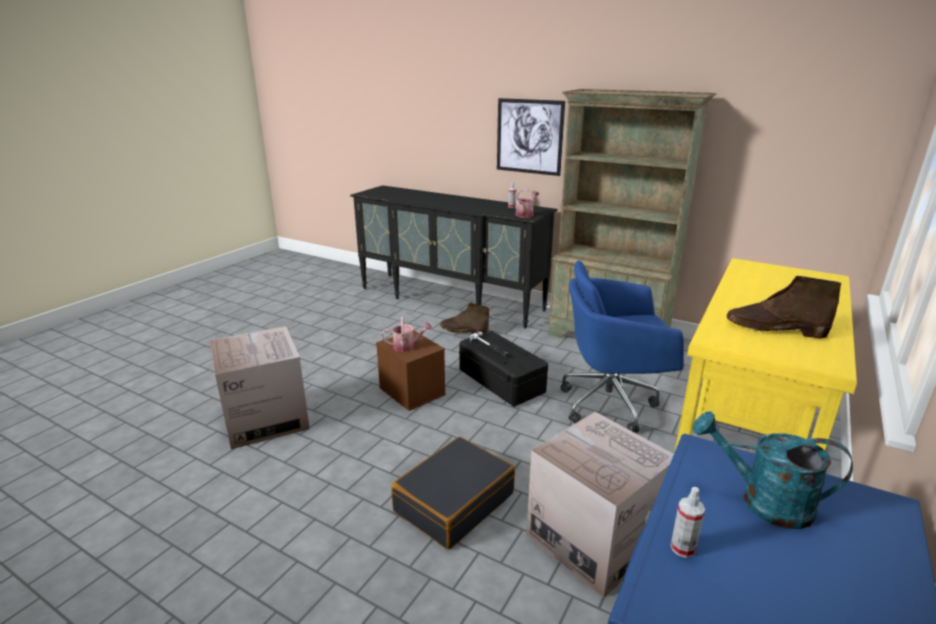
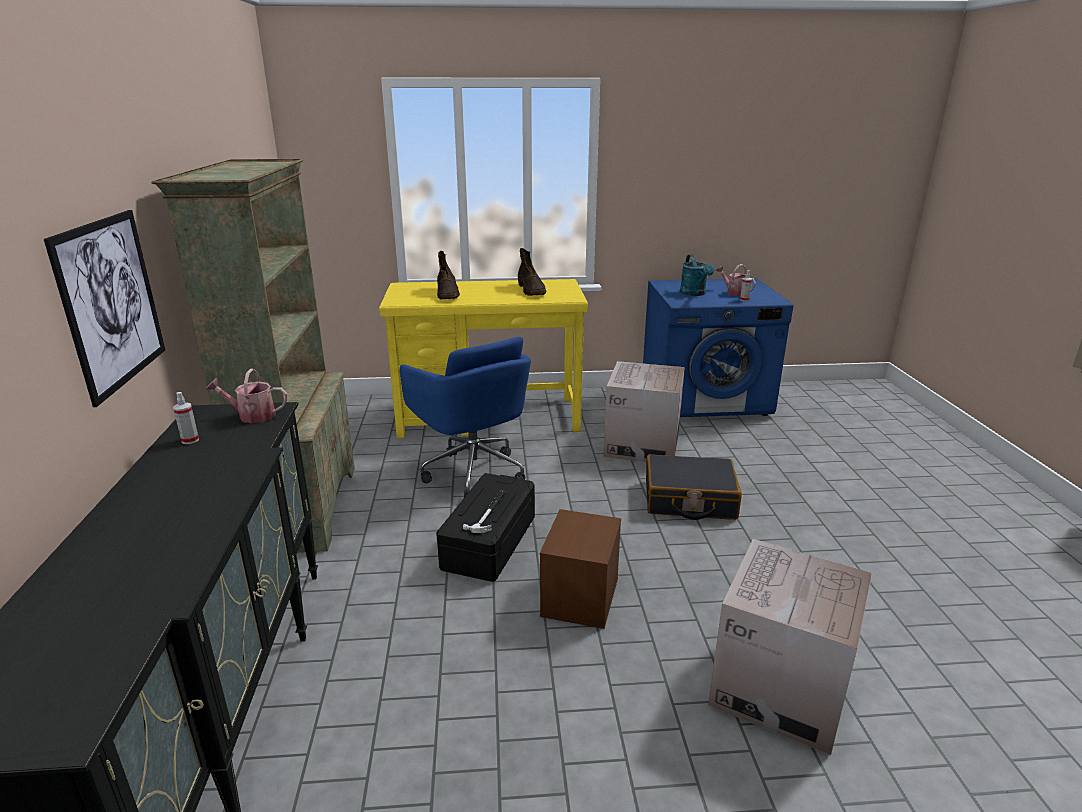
camera: 125 degrees left, 0 degrees up
(407, 346) = (587, 534): watering can -> watering can (734, 292)
(463, 331) = (368, 634): brown boot -> brown boot (448, 294)

